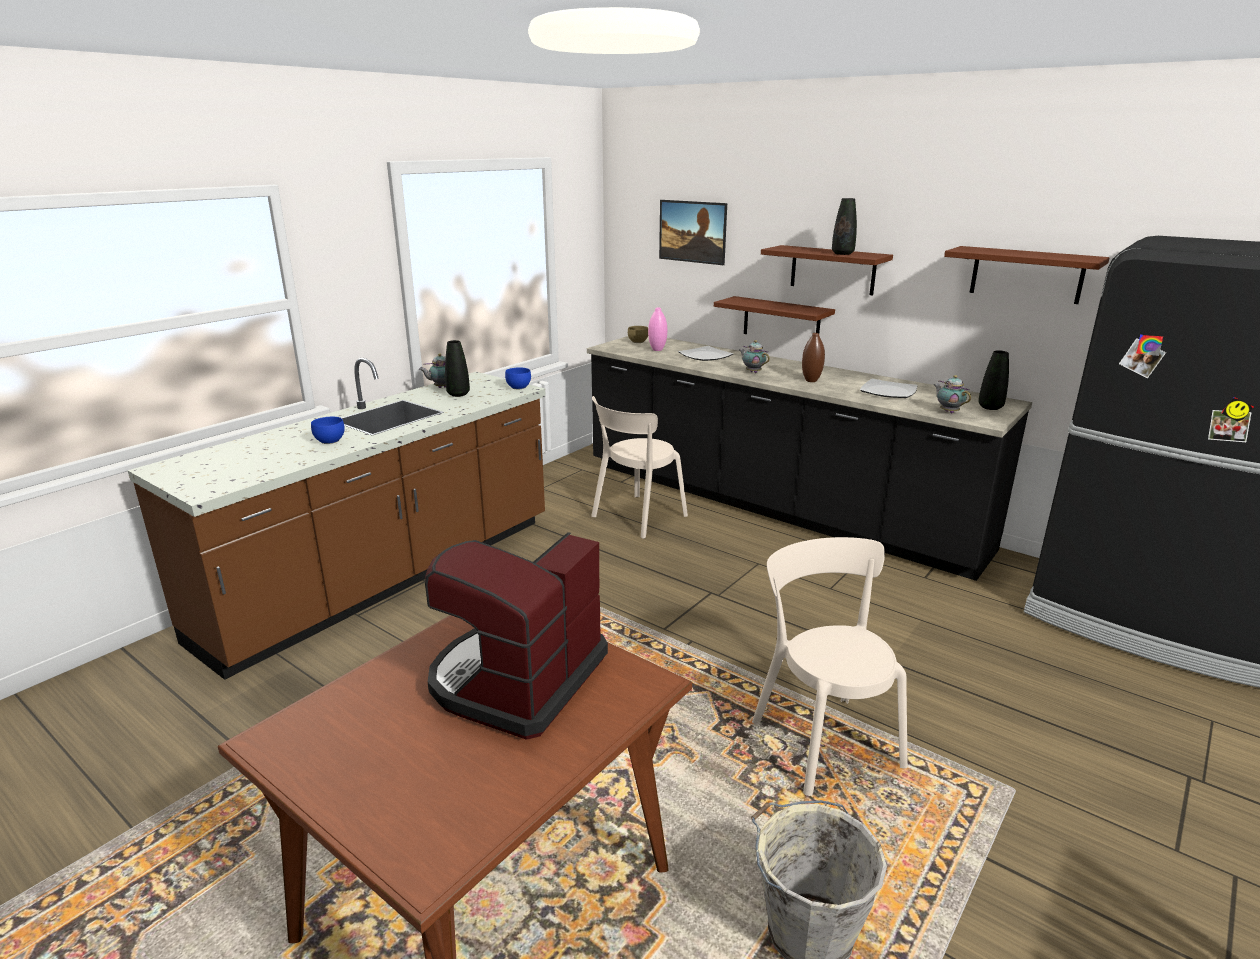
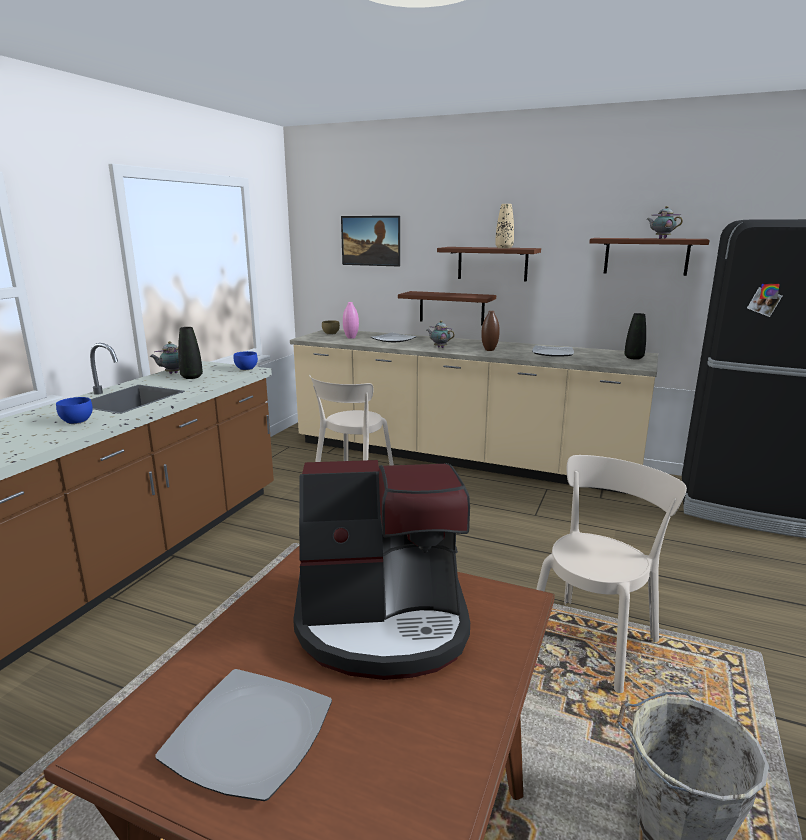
camera: 15 degrees left, 5 degrees down
(364, 752) = (249, 737): none -> plate
(517, 680) = (383, 621): coffee machine -> coffee machine turned 105 degrees counterclockwise
(773, 506) = (460, 458): black counter -> beige counter
(823, 739) = (593, 639): beige chair -> beige chair turned 75 degrees clockwise
(842, 253) = (504, 248): black vase -> beige vase
(948, 412) = (607, 362): teapot -> teapot (661, 238)

